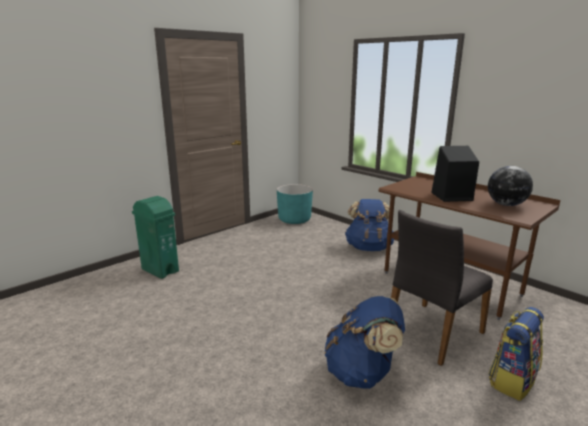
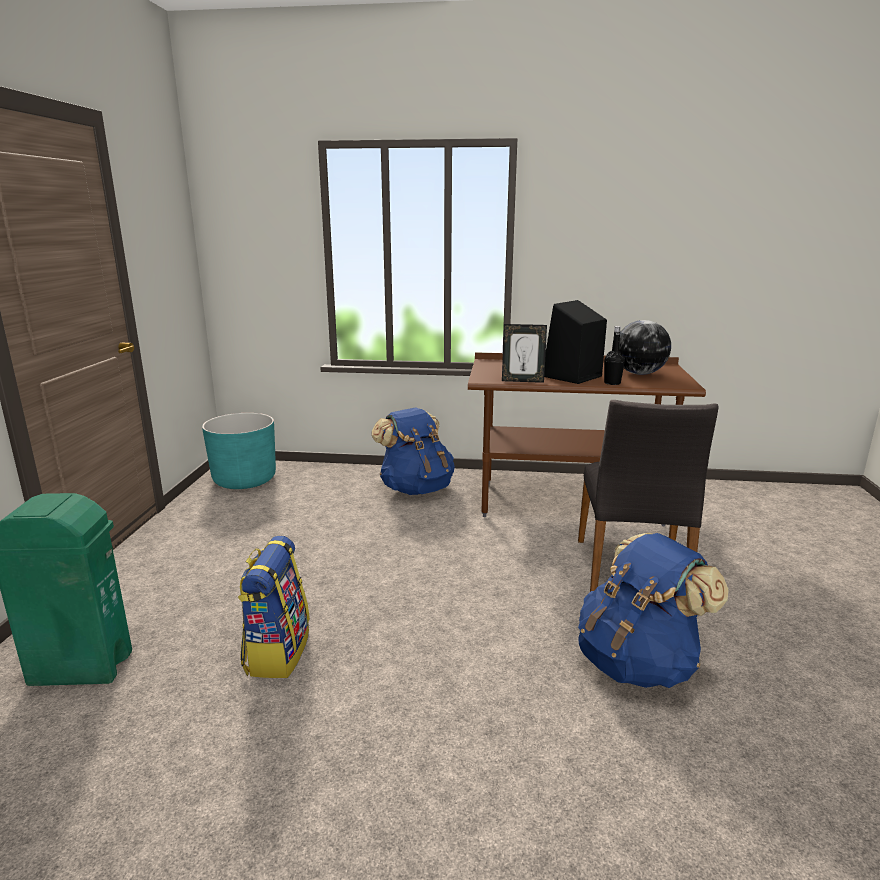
camera: 40 degrees left, 0 degrees up
(413, 193) = (522, 381): none -> picture frame
(469, 206) = (612, 383): none -> black bottle
(512, 380) = (760, 587): backpack -> backpack (277, 652)

